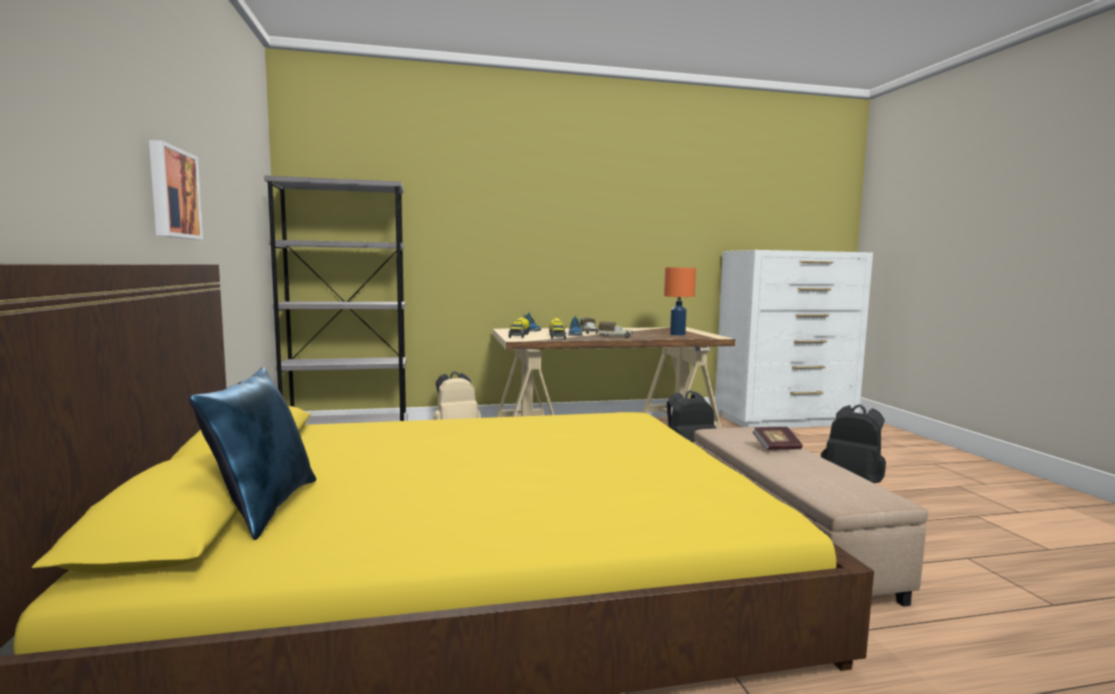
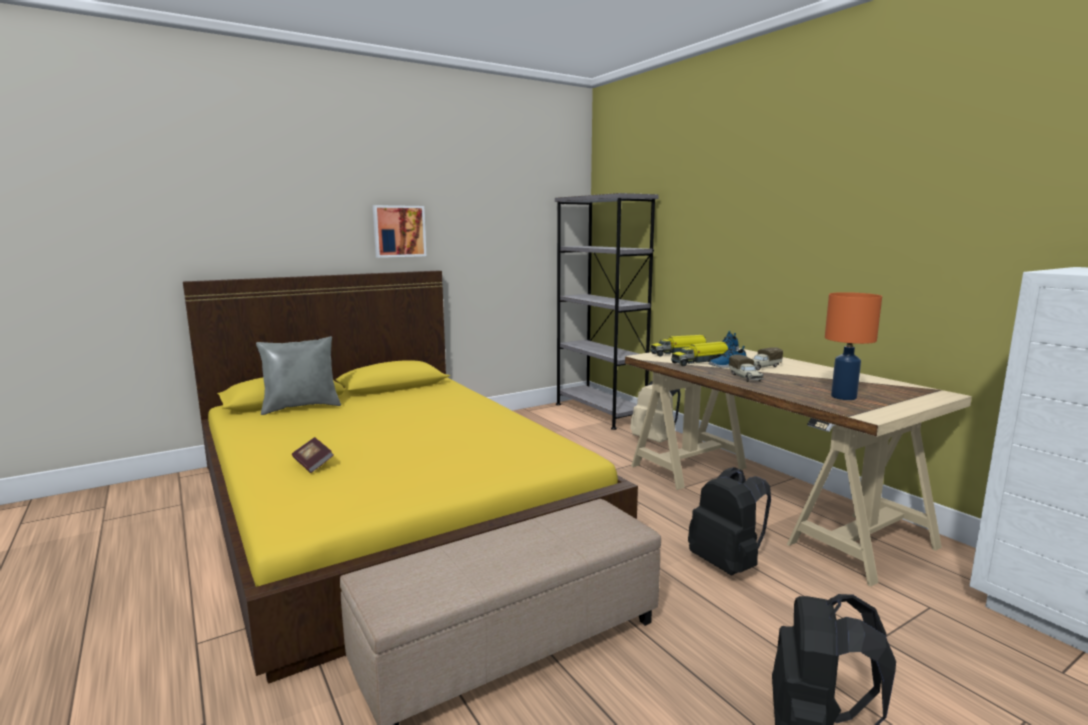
camera: 70 degrees right, 5 degrees up
(264, 508) = (302, 407): blue pillow -> grey pillow
(776, 448) = (553, 543): book -> book (313, 464)

